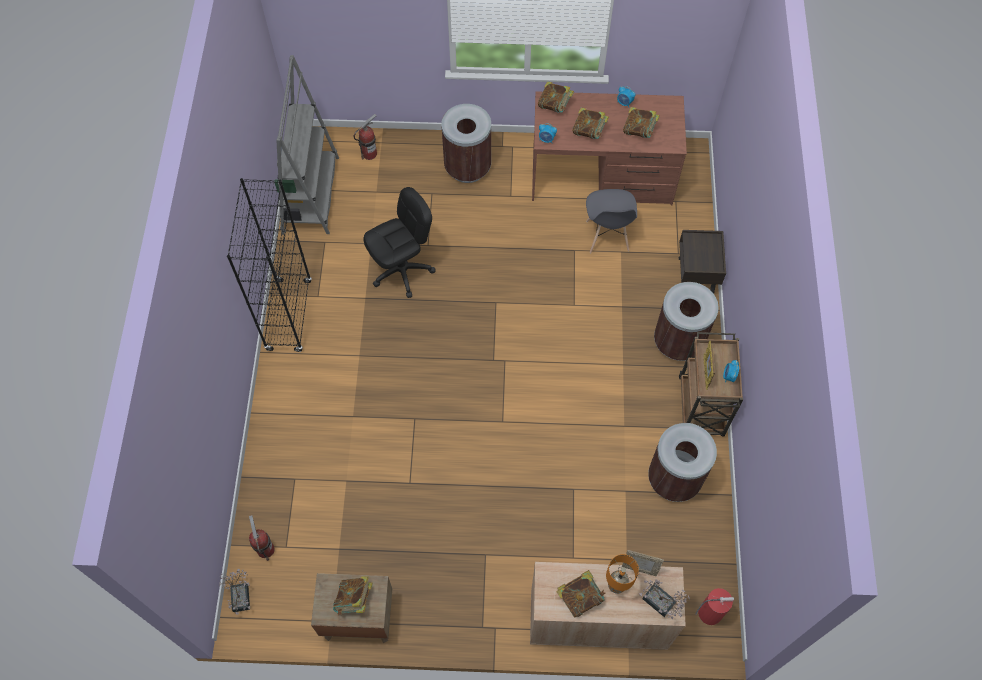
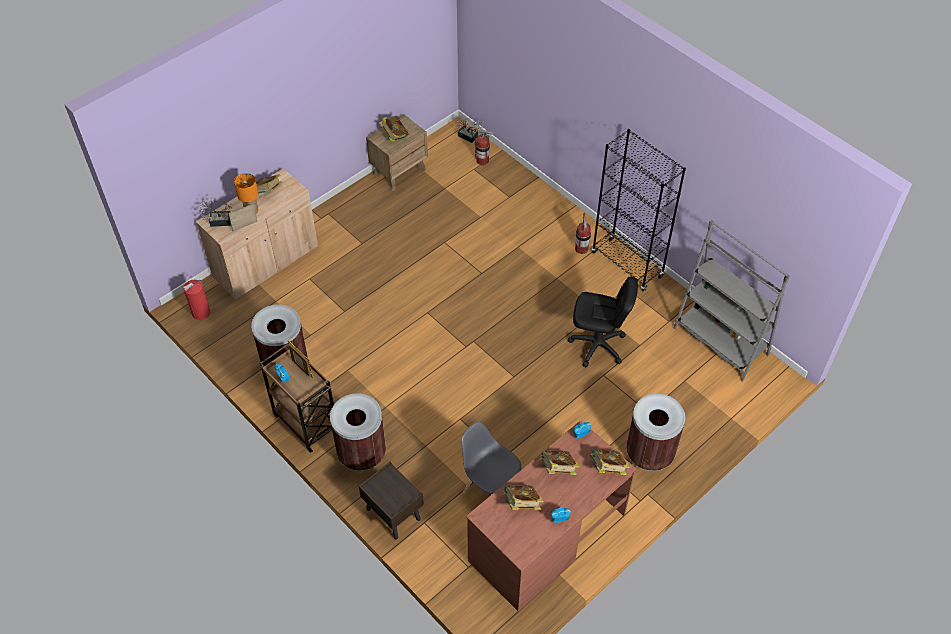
camera: 135 degrees right, 10 degrees down
(369, 153) = (727, 402): fire extinguisher -> fire extinguisher (581, 248)
(402, 270) = (597, 345): black office chair -> black office chair turned 90 degrees counterclockwise

